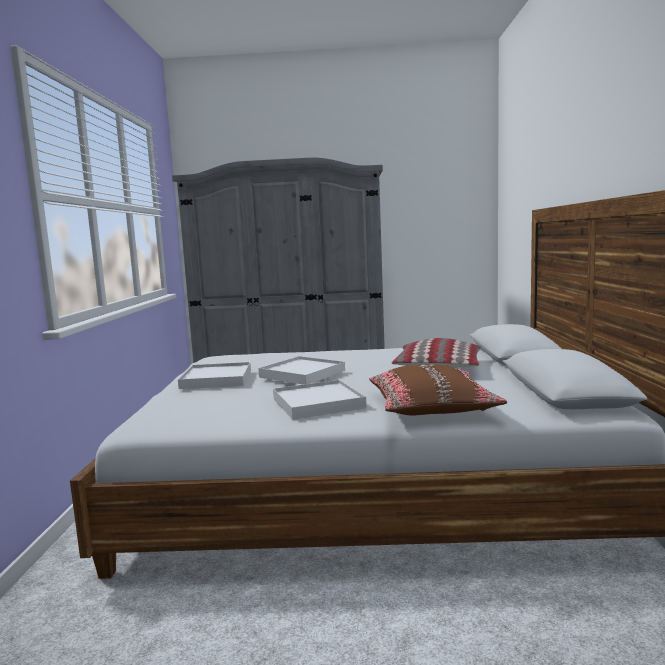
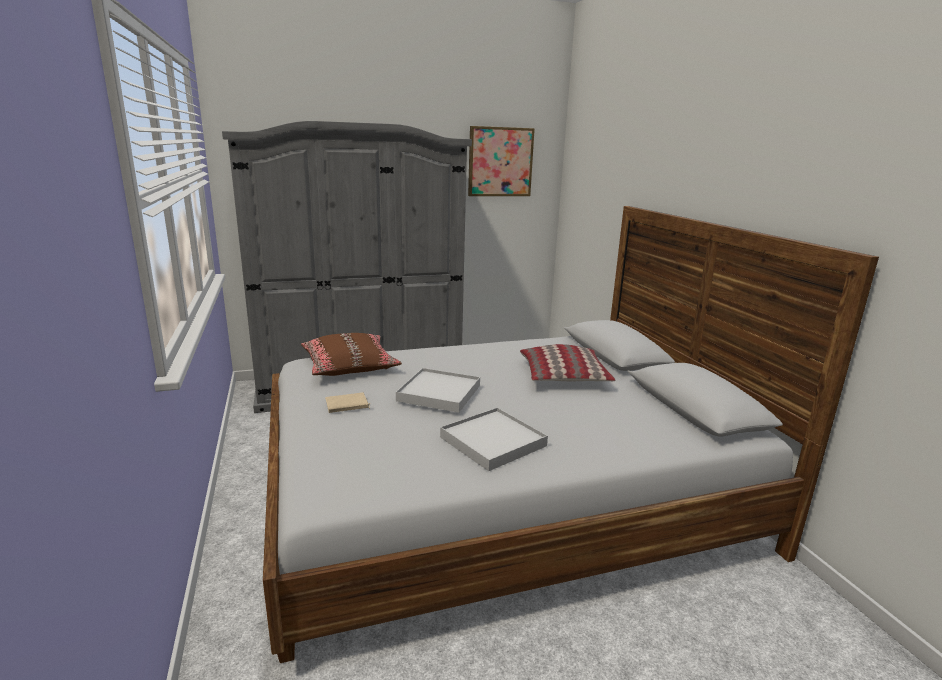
camera: 20 degrees left, 10 degrees up
(216, 379) = (347, 406): white tray -> beige book
(430, 191) = (500, 162): none -> picture
(432, 407) = (605, 439): brown pillow -> brown pillow (350, 366)

